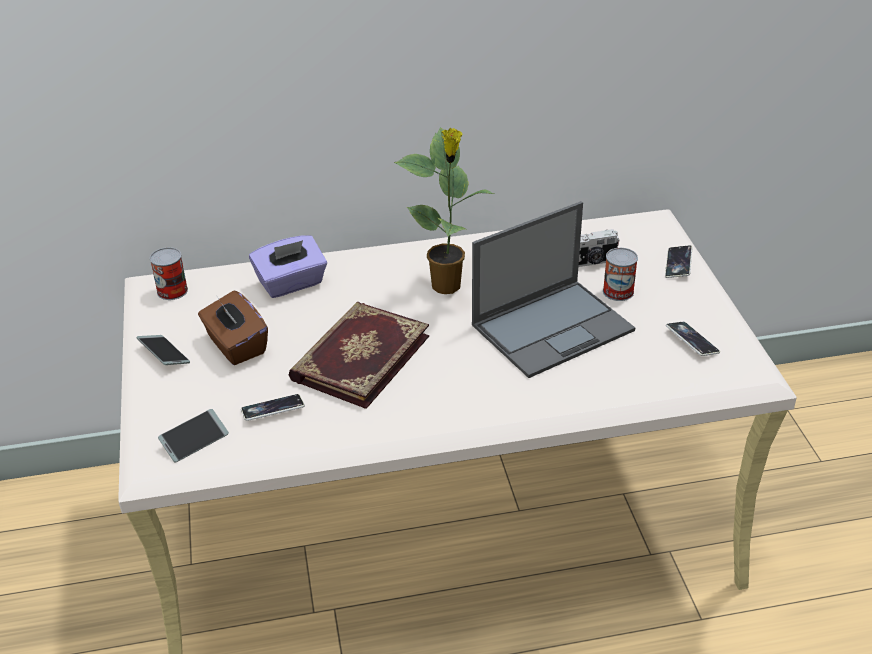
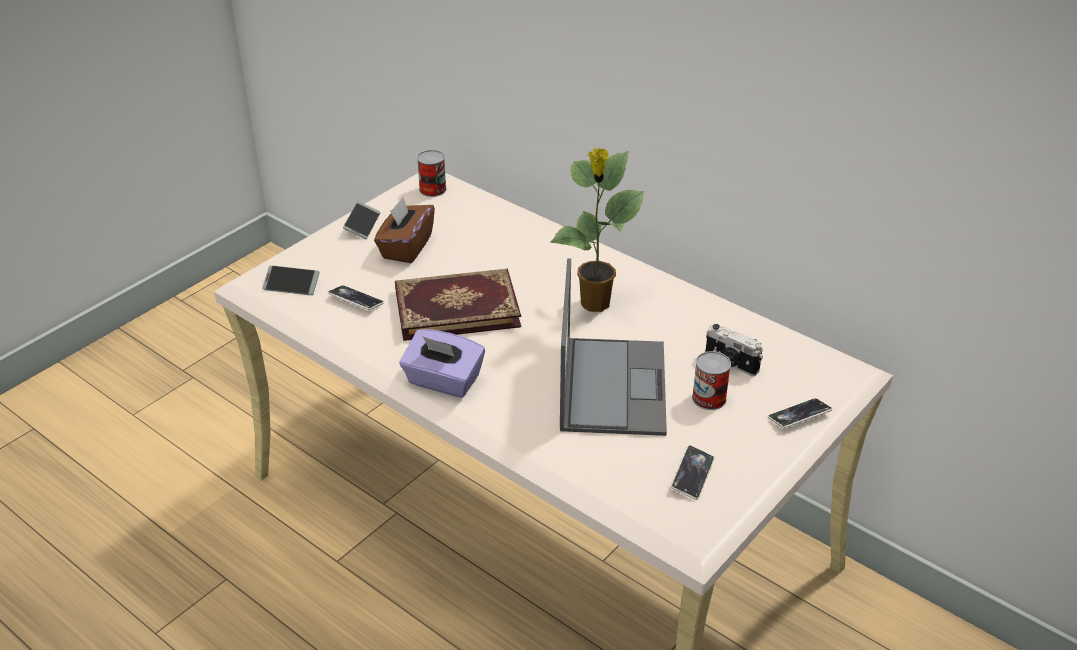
camera: 50 degrees right, 0 degrees up
(291, 283) = (504, 232): purple tissue box -> purple tissue box (443, 381)
(553, 327) = (612, 385): laptop -> laptop turned 105 degrees counterclockwise

